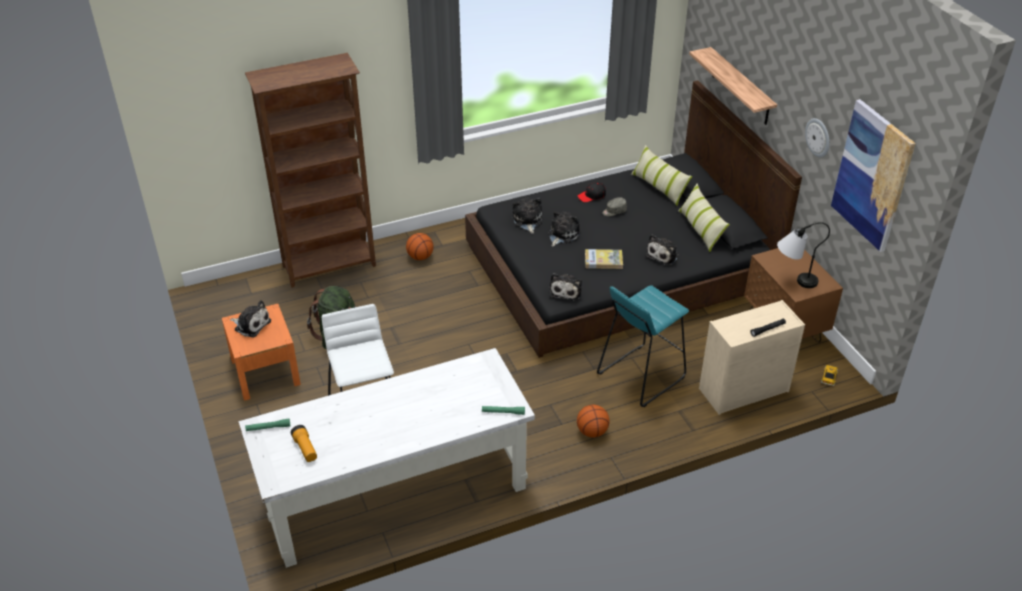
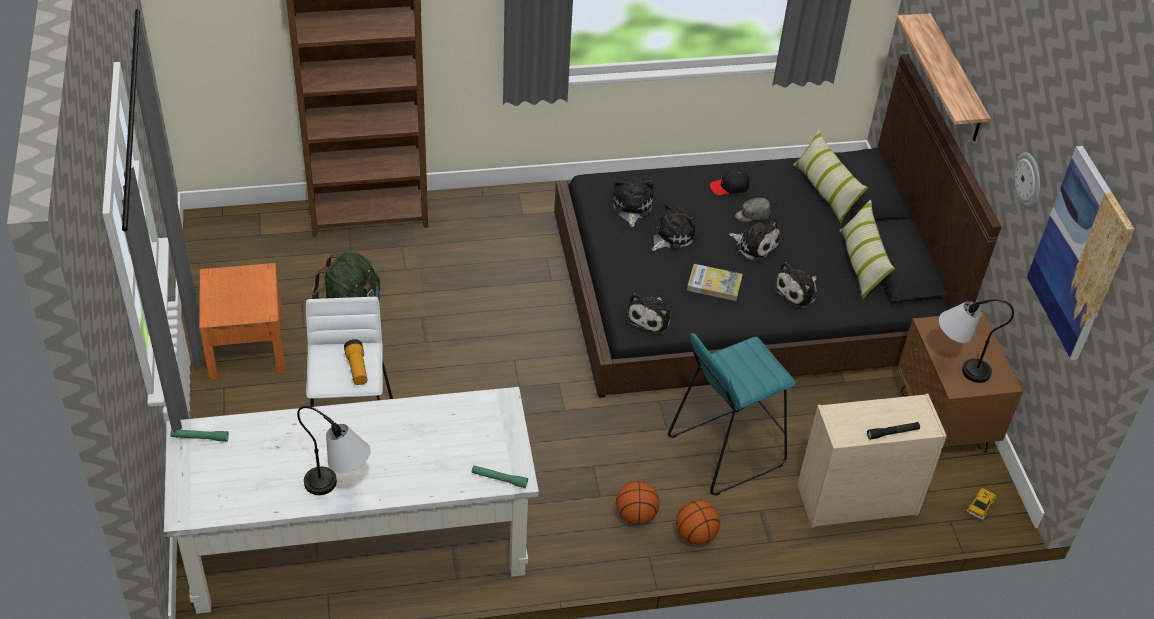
camera: 10 degrees right, 5 degrees up
(251, 325) = (233, 286): plush toy -> plush toy (755, 245)
(305, 448) = (236, 476): flashlight -> flashlight (357, 368)
(387, 443) = (339, 490): none -> table lamp
(420, 257) = (489, 225): basketball -> basketball (695, 535)

